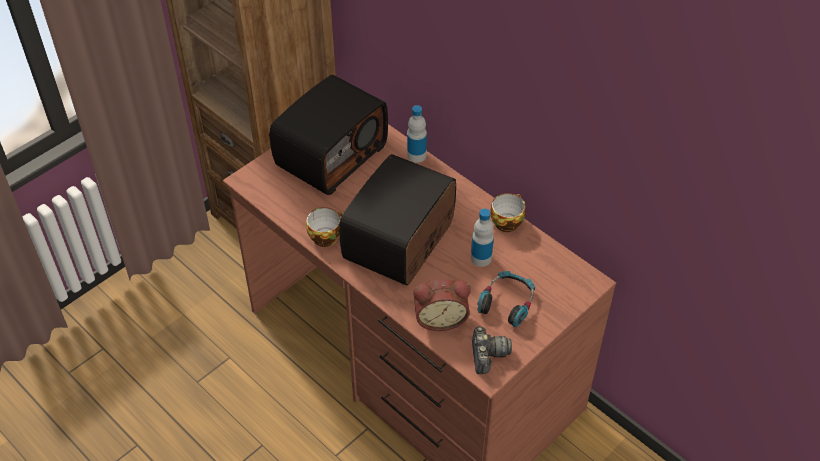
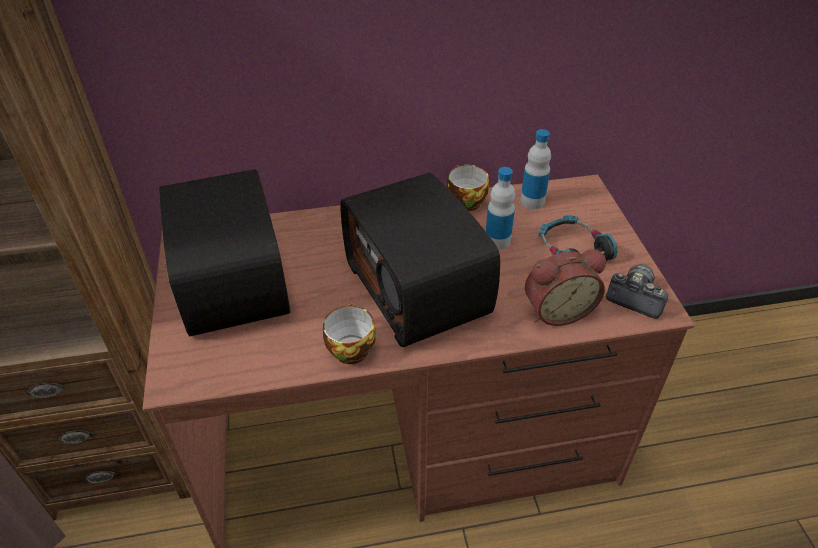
camera: 55 degrees left, 5 degrees down
(416, 155) = (310, 218): bottle -> bottle (532, 201)
(440, 318) = (557, 310): alarm clock -> alarm clock turned 45 degrees clockwise

